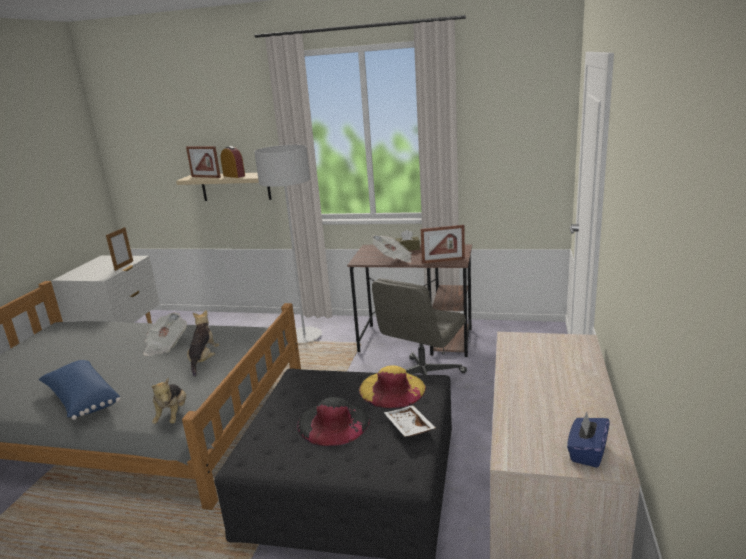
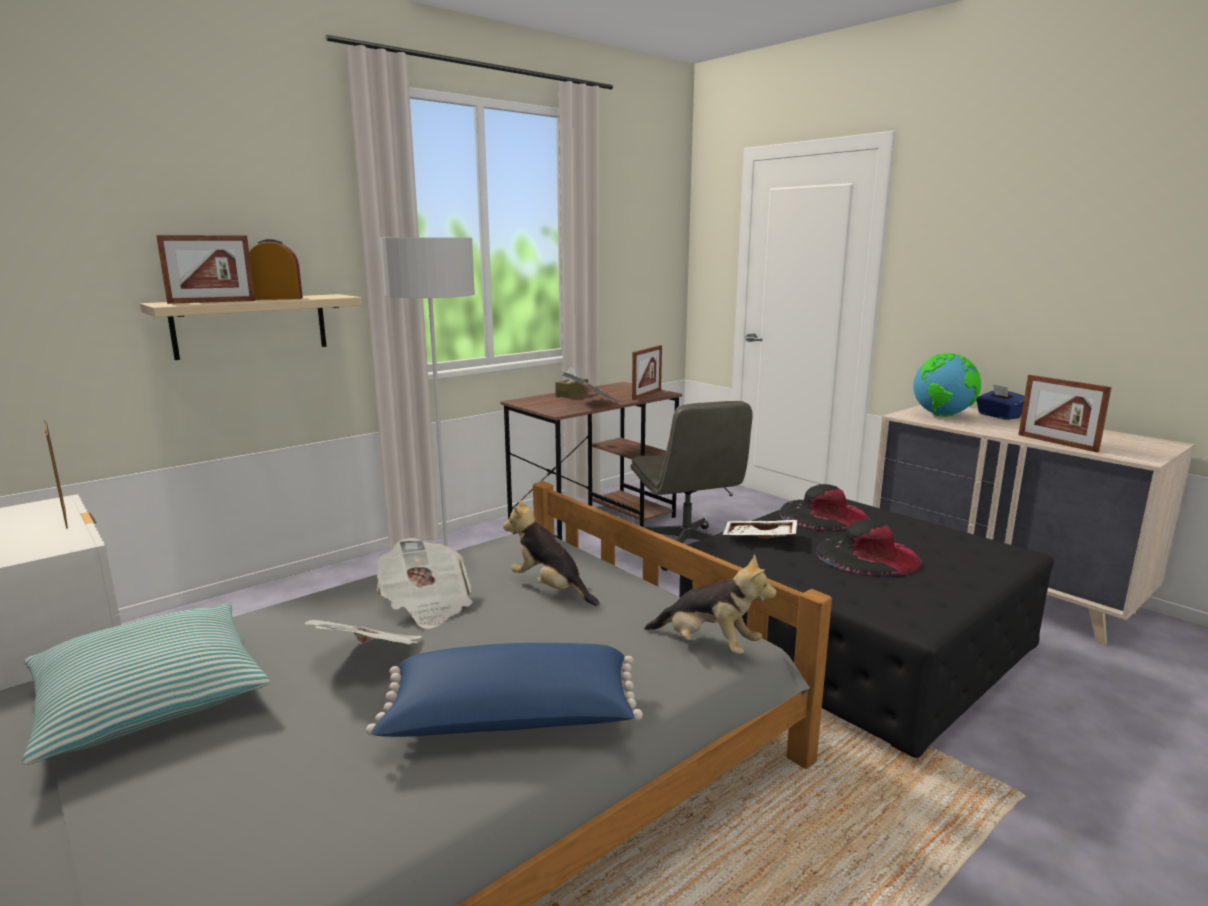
camera: 55 degrees left, 5 degrees down
(69, 341) = (150, 698): none -> pillow
(114, 357) = (371, 658): none -> newspaper
(392, 389) = (823, 515): yellow hat -> black hat
(408, 427) = (916, 529): white tray -> white tray (759, 538)
(512, 411) = (1057, 443): none -> picture frame
(538, 350) = (942, 416): none -> globe
(587, 452) = (1143, 443): blue tissue box -> blue tissue box (998, 416)

